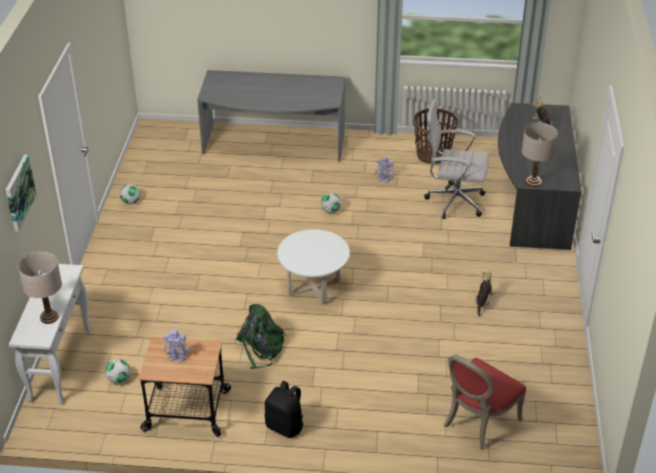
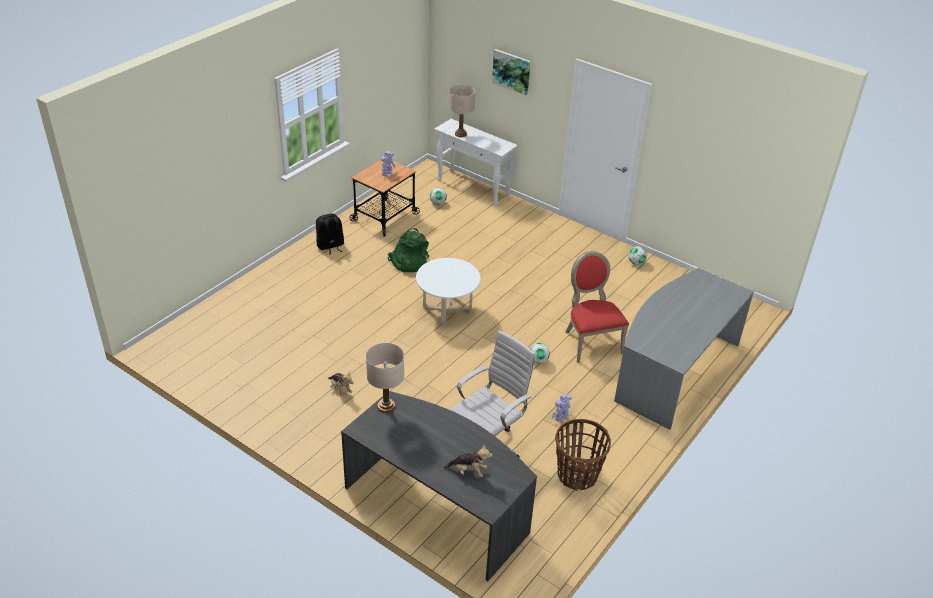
camera: 120 degrees right, 0 degrees up
(478, 423) = (238, 322): red chair -> red chair (590, 341)

